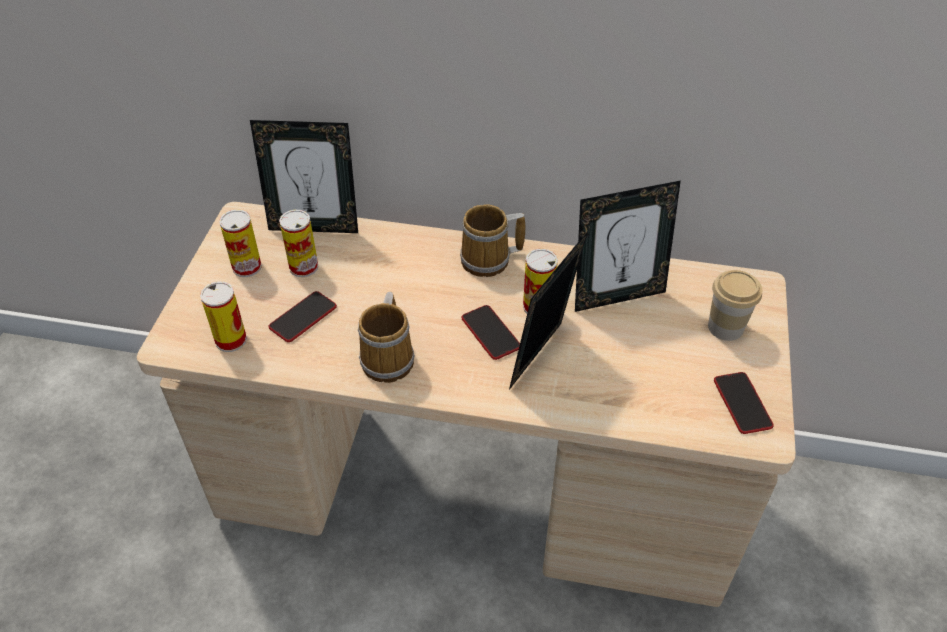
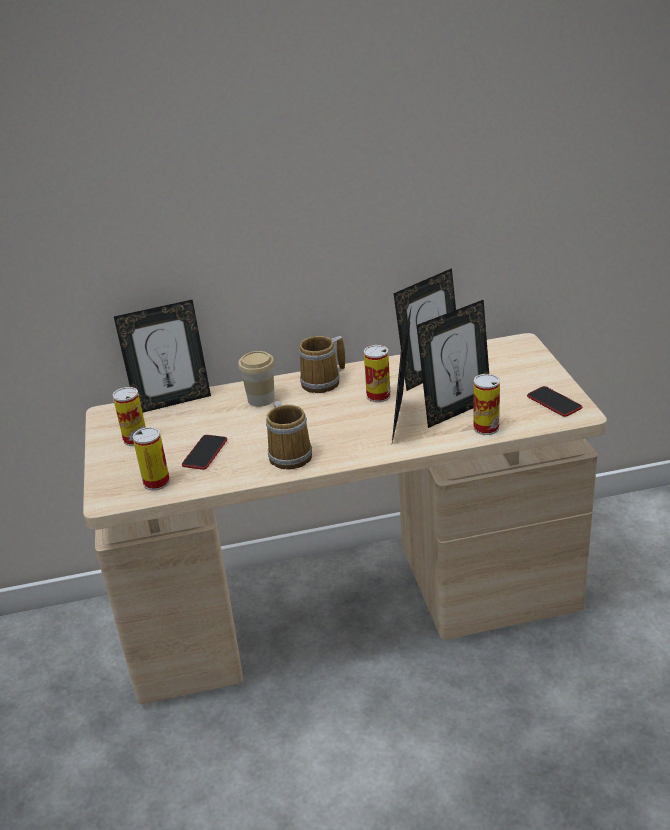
camera: 20 degrees left, 15 degrees down
(303, 267) = (182, 426): can -> can (486, 428)
(490, 333) = (355, 419): phone -> none
(613, 367) = (456, 411): none -> picture frame
(725, 327) = (515, 369): cup -> cup (261, 399)

